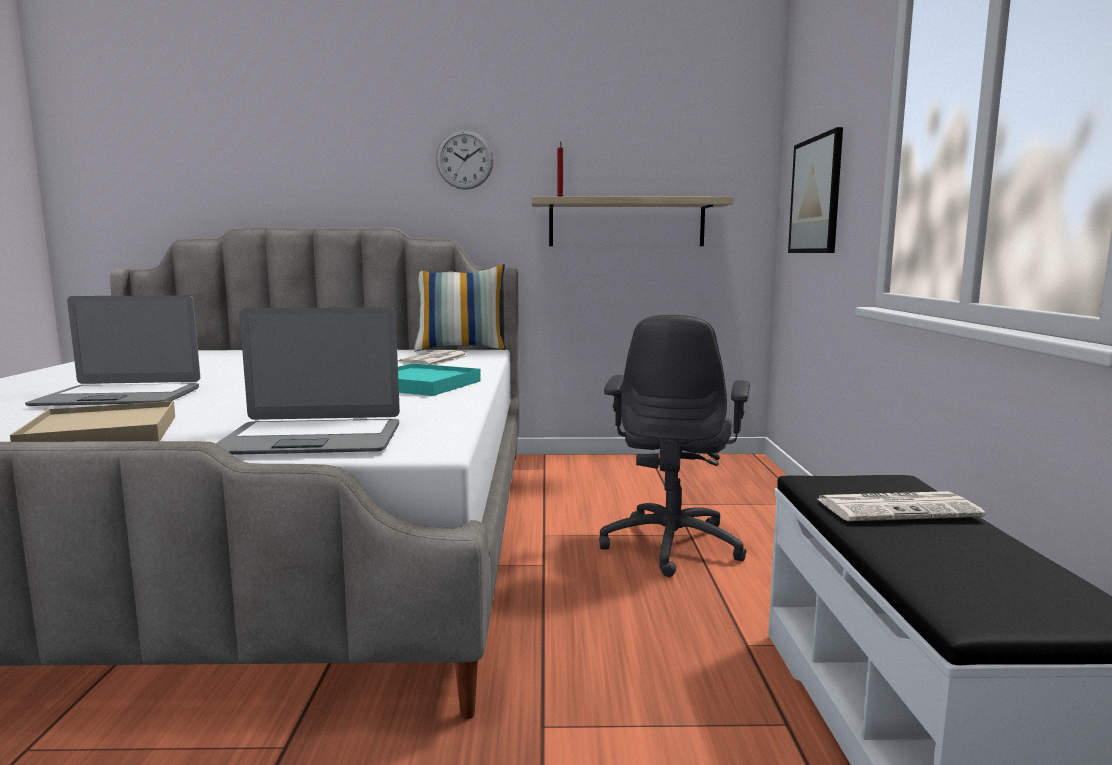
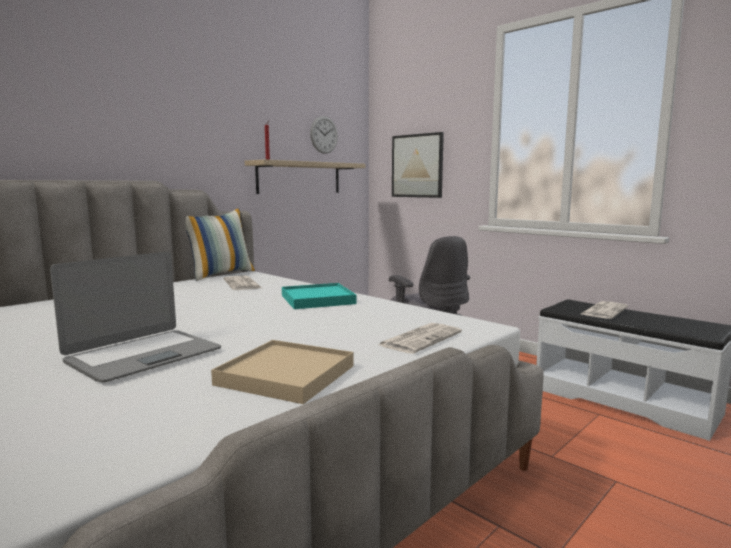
camera: 45 degrees left, 0 degrees up
(312, 440) = (420, 339): laptop -> newspaper
(464, 160) = (197, 127): wall clock -> wall clock (324, 135)

